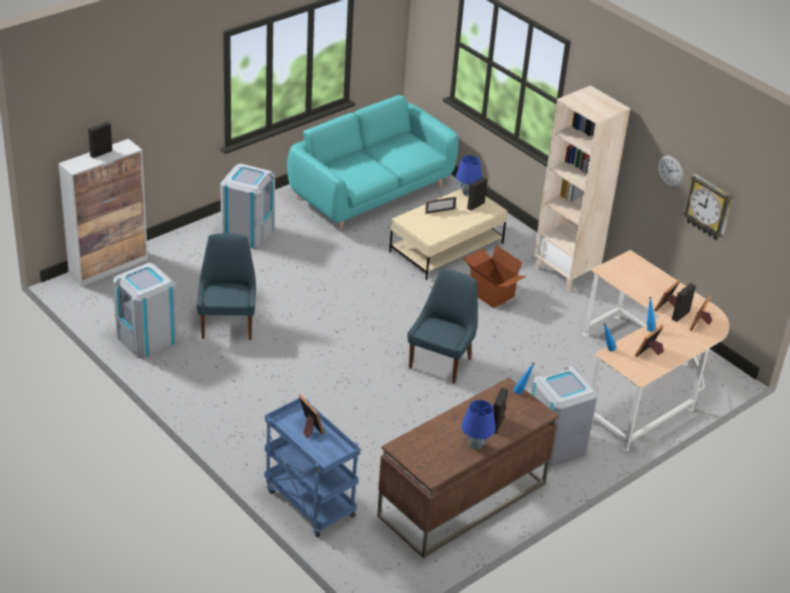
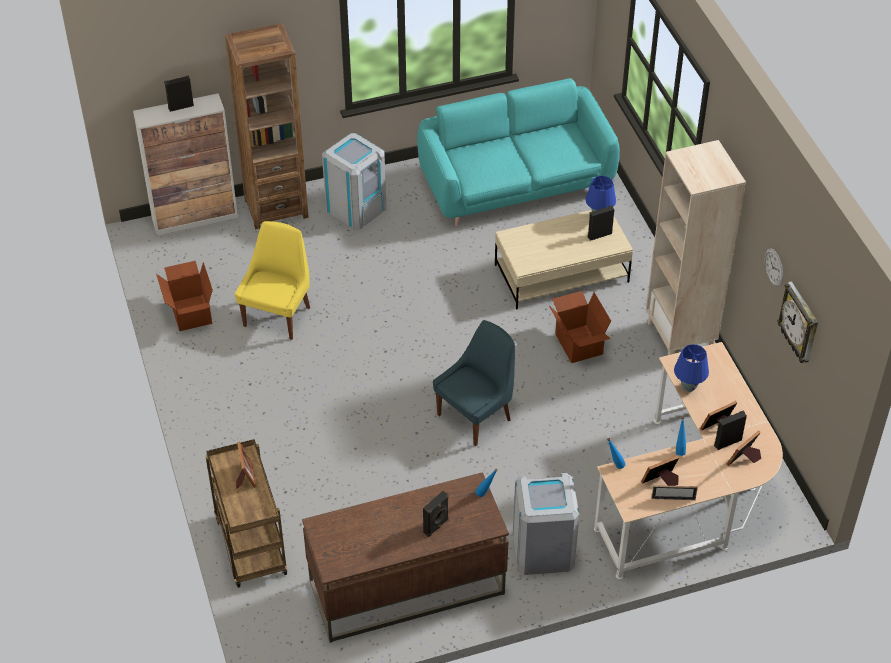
camera: 25 degrees right, 10 degrees up
(147, 339) = (190, 313): grey trash can -> cardboard box
(178, 246) = (276, 208): none -> brown bookcase
(228, 324) = (278, 315): blue chair -> yellow chair
(308, 502) = (249, 545): blue cart -> brown cart
(440, 211) = (555, 233): picture frame -> picture frame (673, 498)
(475, 445) = (398, 545): blue table lamp -> blue table lamp (688, 387)

